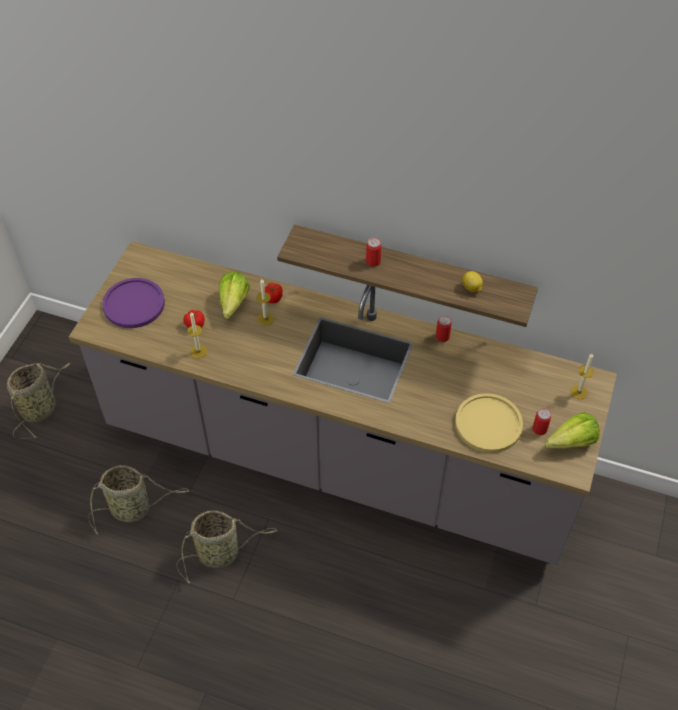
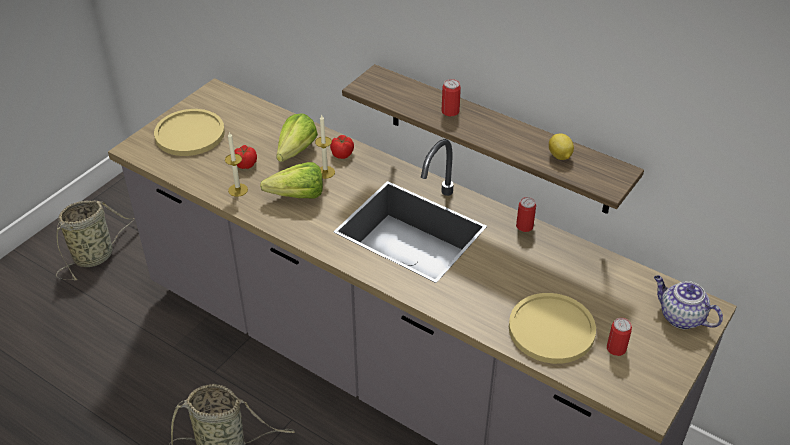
camera: 15 degrees right, 10 degrees down
(134, 304) = (190, 134): purple plate -> yellow plate
(134, 509) = (148, 375): basket -> none
(566, 443) = (648, 372): lettuce -> lettuce (292, 196)
(579, 392) = (680, 317): candle -> teapot

